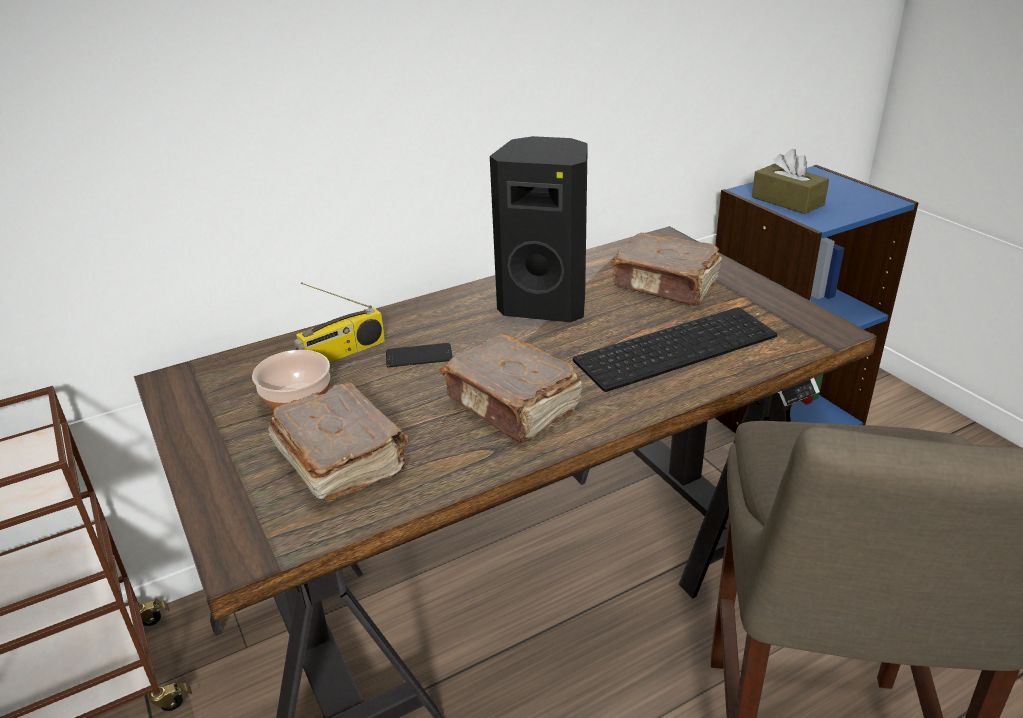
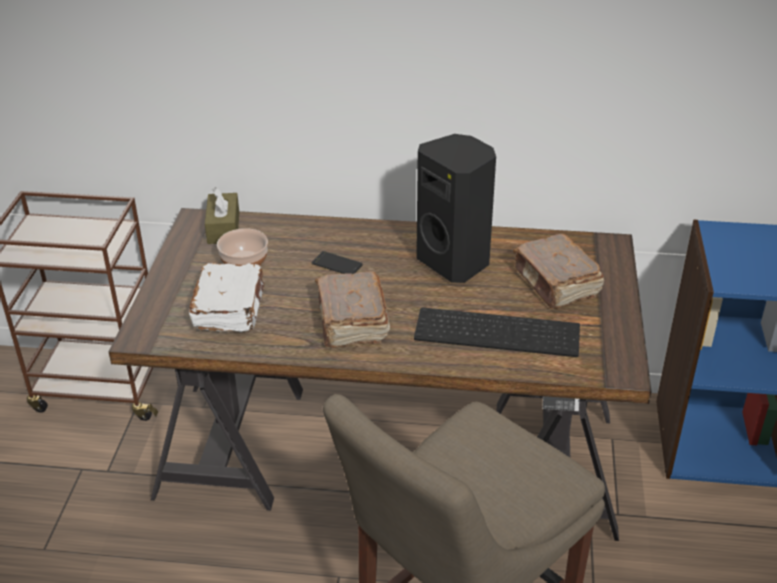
camera: 35 degrees right, 5 degrees up
(341, 459) = (230, 309): brown book -> white book
(342, 353) = (297, 242): radio -> none
(787, 201) = (731, 252): brown tissue box -> brown tissue box (223, 228)

